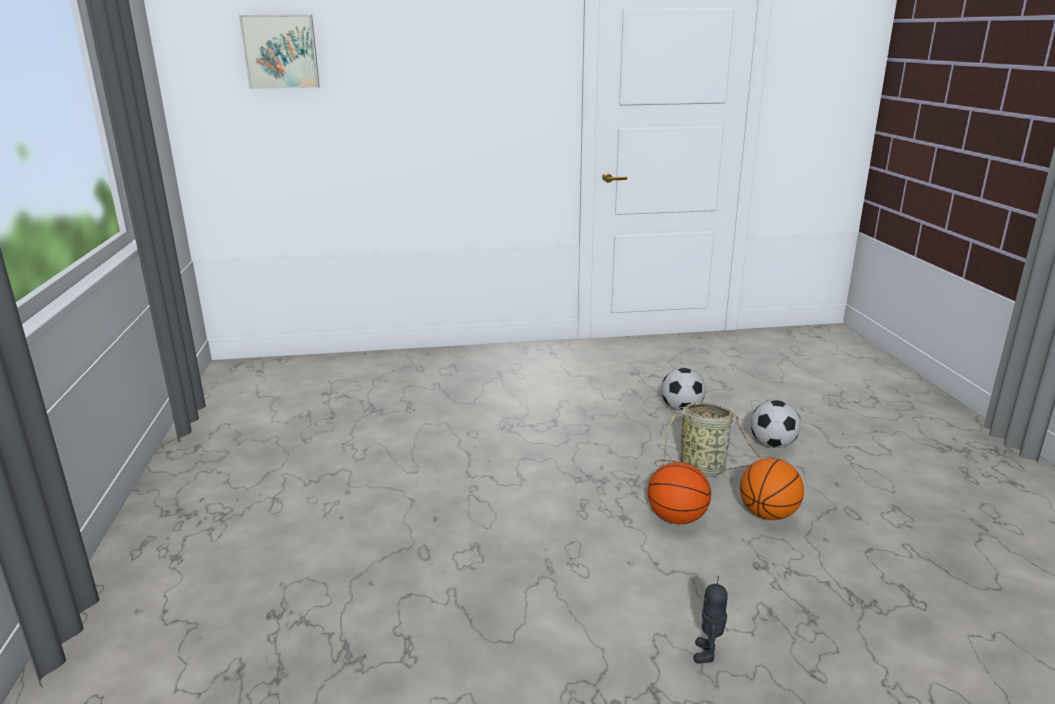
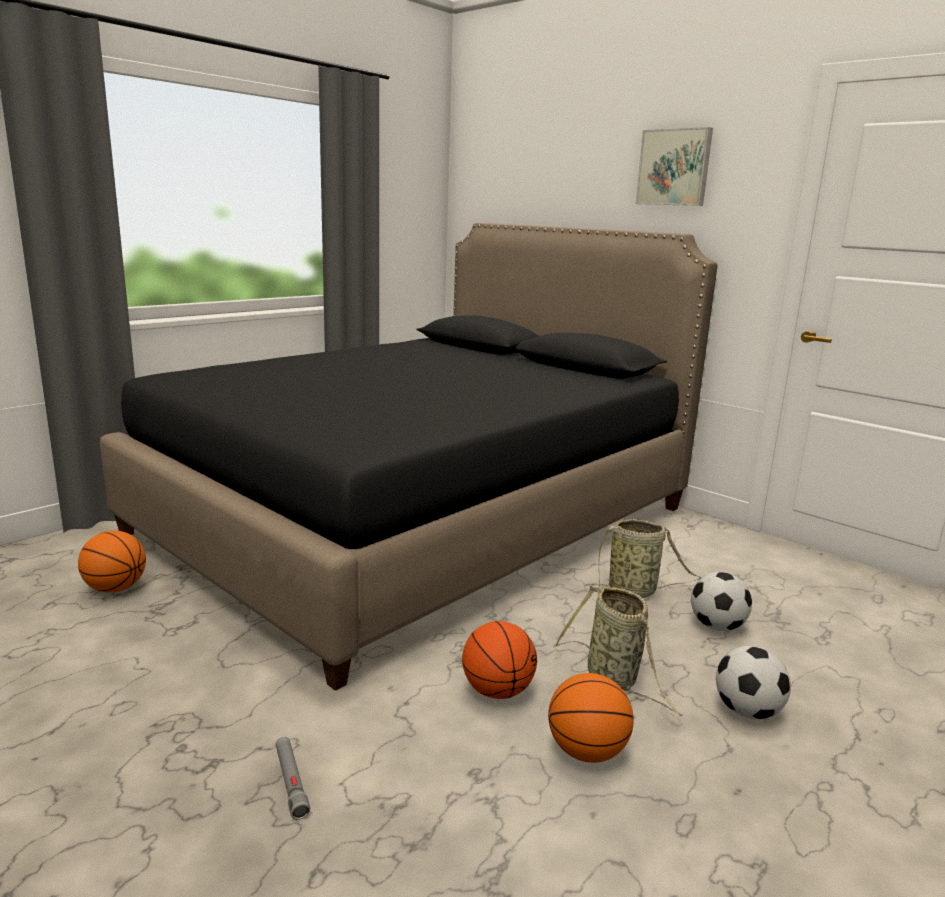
camera: 50 degrees right, 5 degrees down
(259, 678) = (115, 588): none -> basketball
(281, 51) = (523, 175): picture -> picture (674, 167)
(380, 445) = (419, 520): none -> black bed
(611, 413) = (635, 591): none -> basket
(708, 653) = (291, 781): toy robot -> grey flashlight

